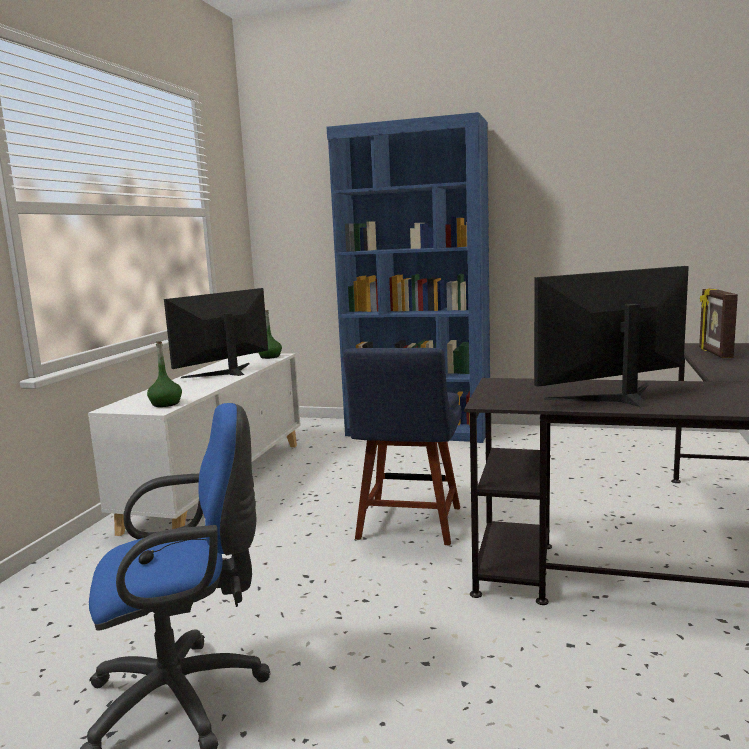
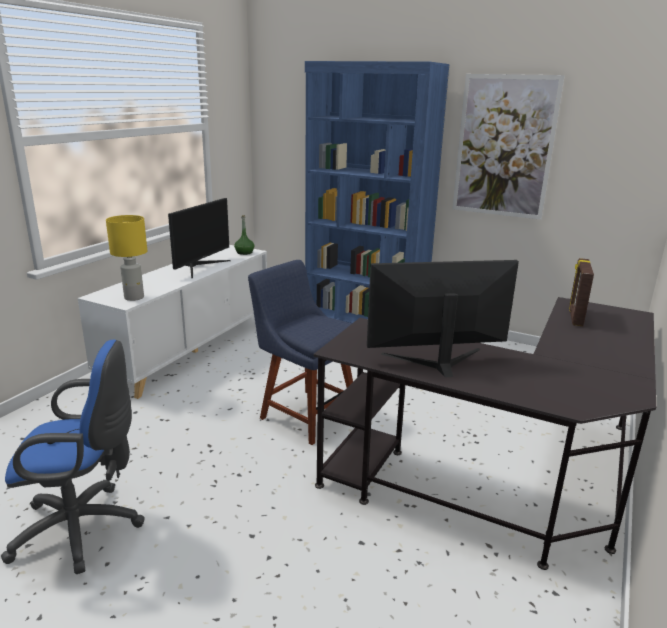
camera: 10 degrees right, 10 degrees up
(166, 404) = (134, 297): green bottle -> yellow table lamp
(226, 372) = (200, 267): monitor -> monitor turned 150 degrees clockwise
(408, 525) = (305, 414): blue chair -> blue chair turned 105 degrees clockwise
(559, 205) = (504, 147): none -> picture

